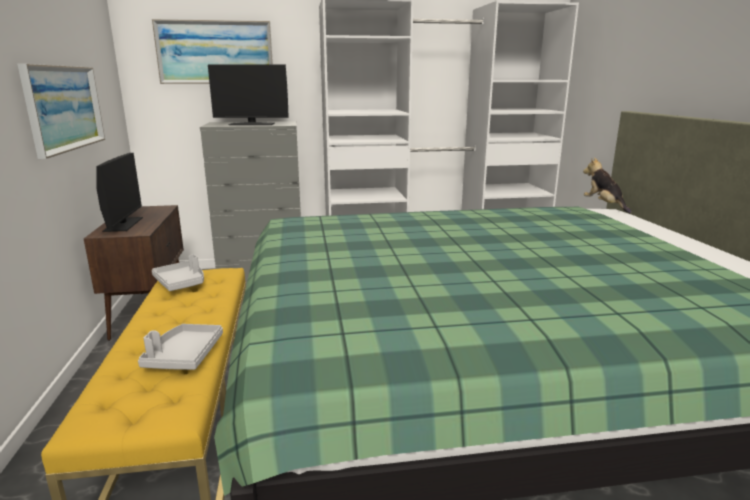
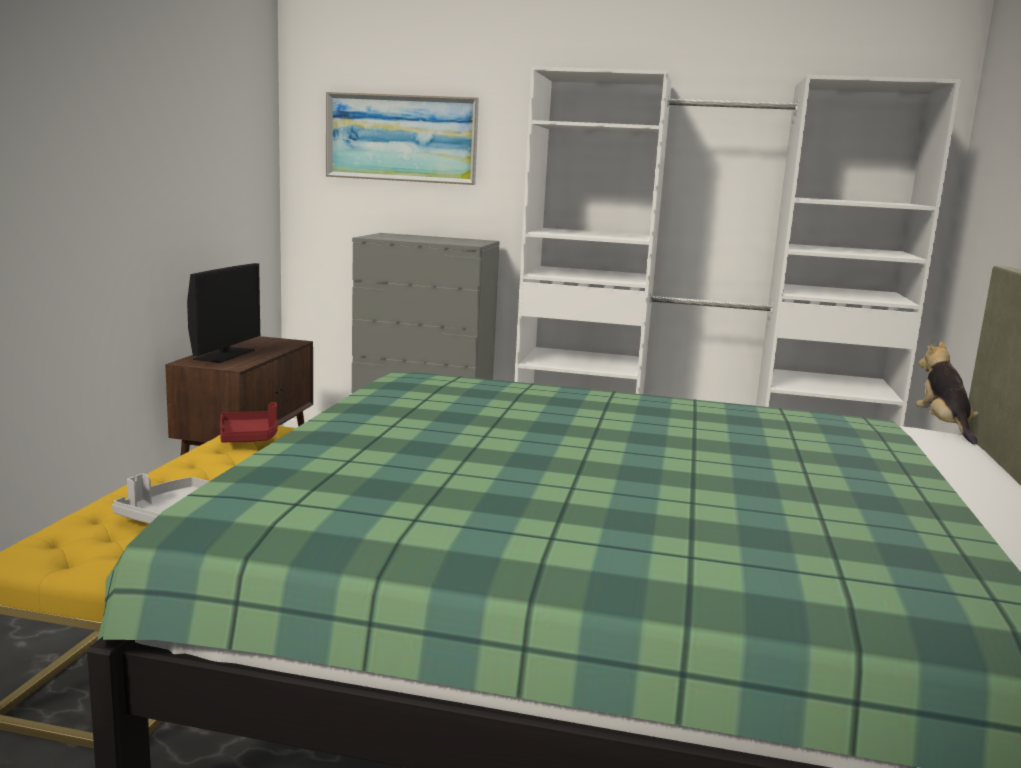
camera: 20 degrees right, 5 degrees down
(64, 108) = (173, 199): picture -> none
(181, 283) = (249, 437): grey tray -> red tray
(252, 124) = (426, 239): monitor -> none

